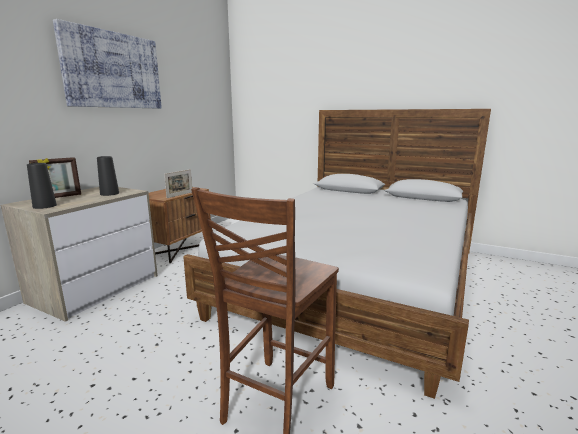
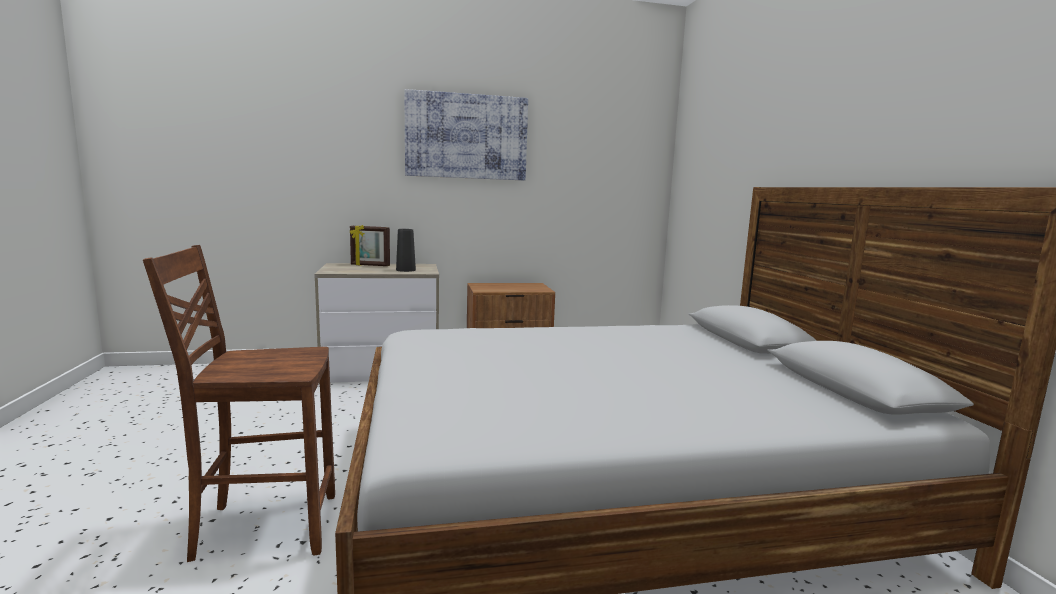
camera: 50 degrees right, 5 degrees down
(44, 206) = (337, 269): black vase -> none
(180, 195) = (505, 291): picture frame -> none

